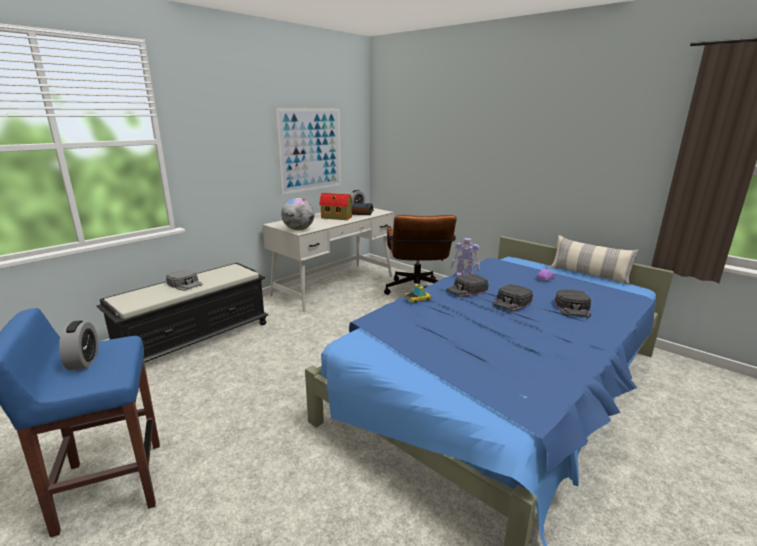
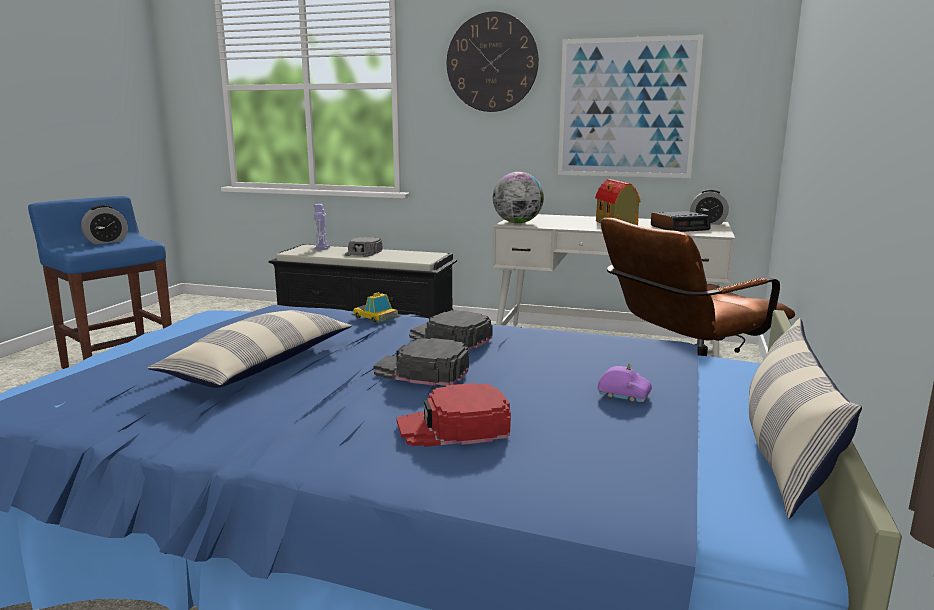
camera: 65 degrees right, 5 degrees down
(233, 122) = (492, 62): none -> wall clock
(464, 275) = (536, 332): toy robot -> toy robot (321, 248)
(485, 335) = (260, 366): none -> pillow
(573, 308) = (454, 427): black cap -> red cap

